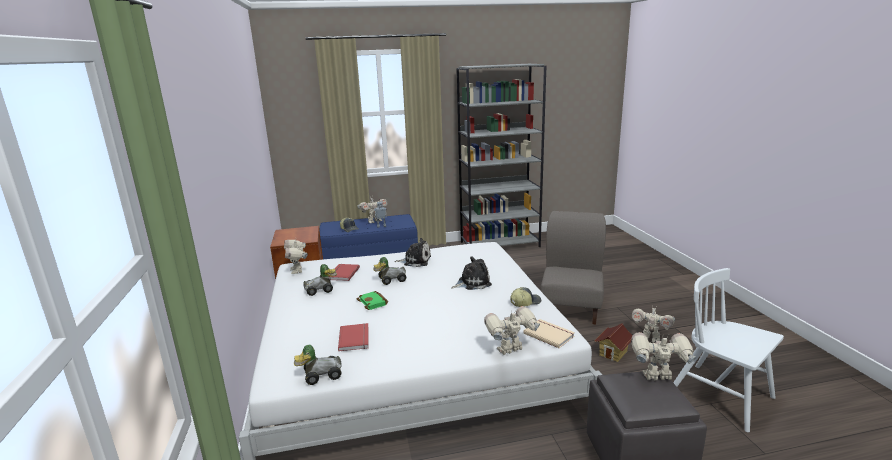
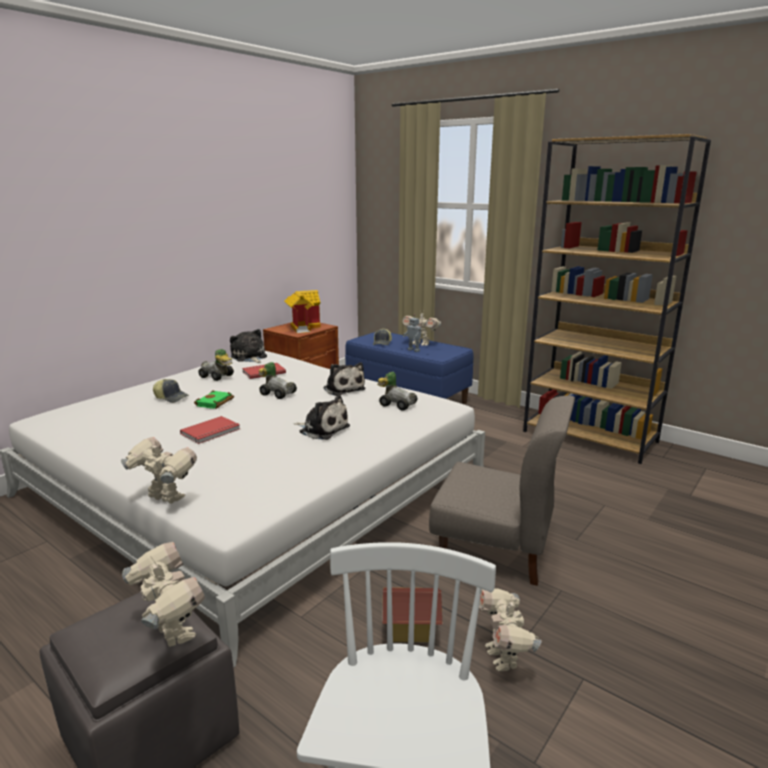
camera: 50 degrees right, 0 degrees up
(297, 270) = (249, 357): toy robot -> plush toy
(299, 234) = (303, 328): none -> toy house
(320, 375) = (58, 430): toy car -> toy car (397, 404)
(355, 338) = (135, 420): red book -> red book (212, 432)
(500, 244) = (590, 437): grey bookcase -> brown bookcase
(525, 302) = (304, 472): cap -> cap (171, 397)
(549, 334) = (227, 510): beige book -> none
(571, 308) = (495, 549): grey chair -> grey chair turned 45 degrees clockwise

